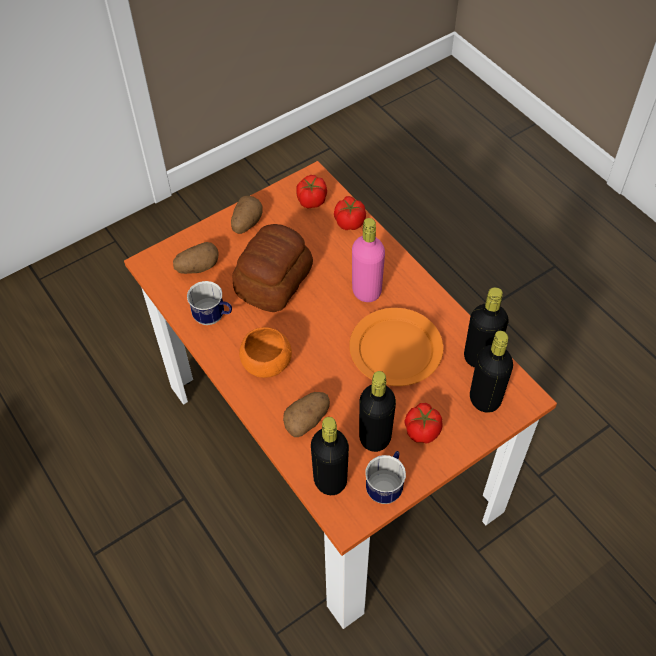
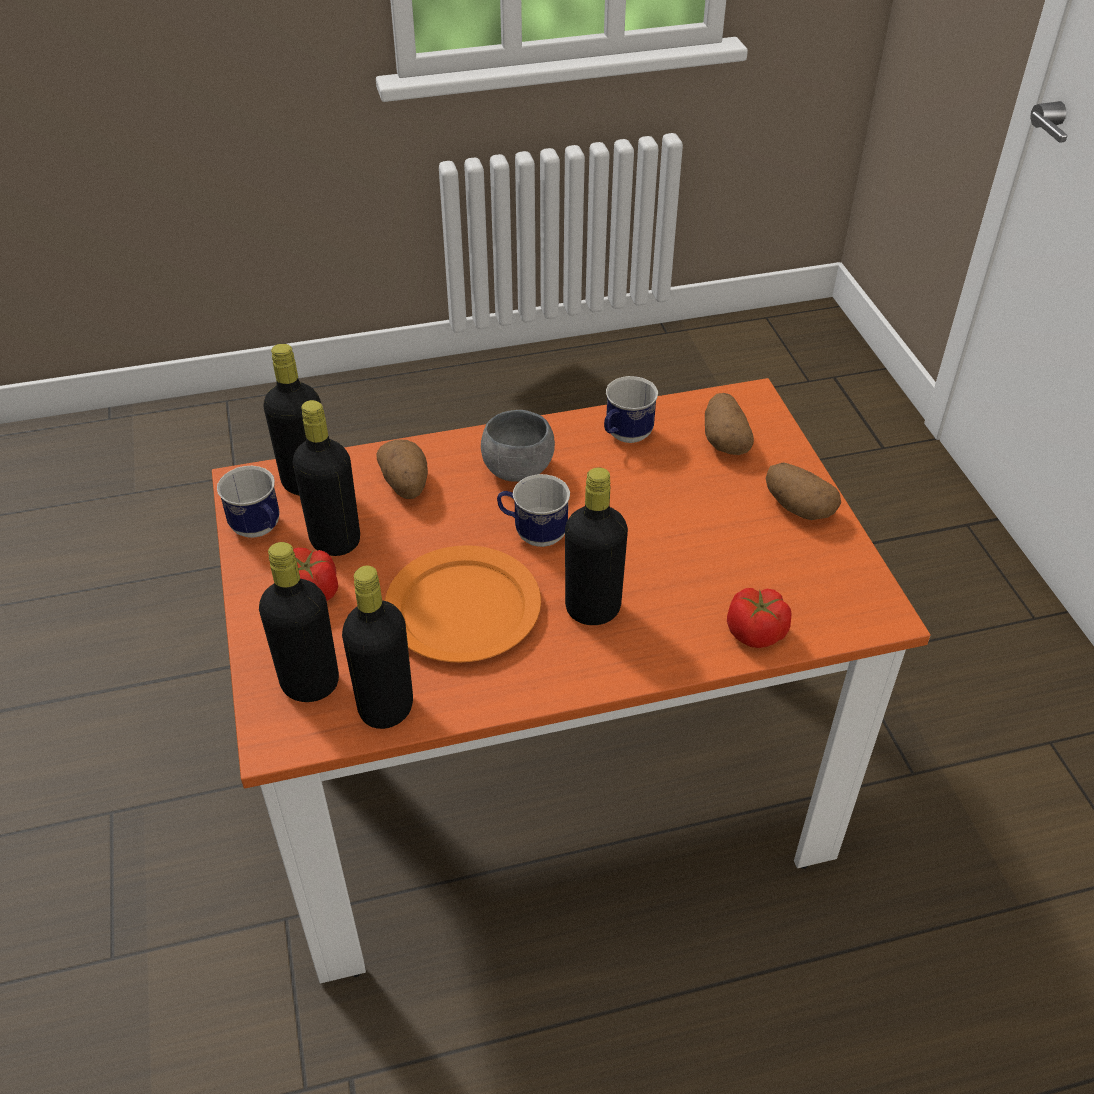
camera: 110 degrees right, 10 degrees down
(266, 363) = (518, 468): orange bowl -> grey bowl
(275, 281) = (661, 511): bread -> none
(311, 200) = (825, 597): tomato -> none
(321, 336) = (533, 534): none -> mug
(366, 291) = (593, 609): pink bottle -> black bottle

